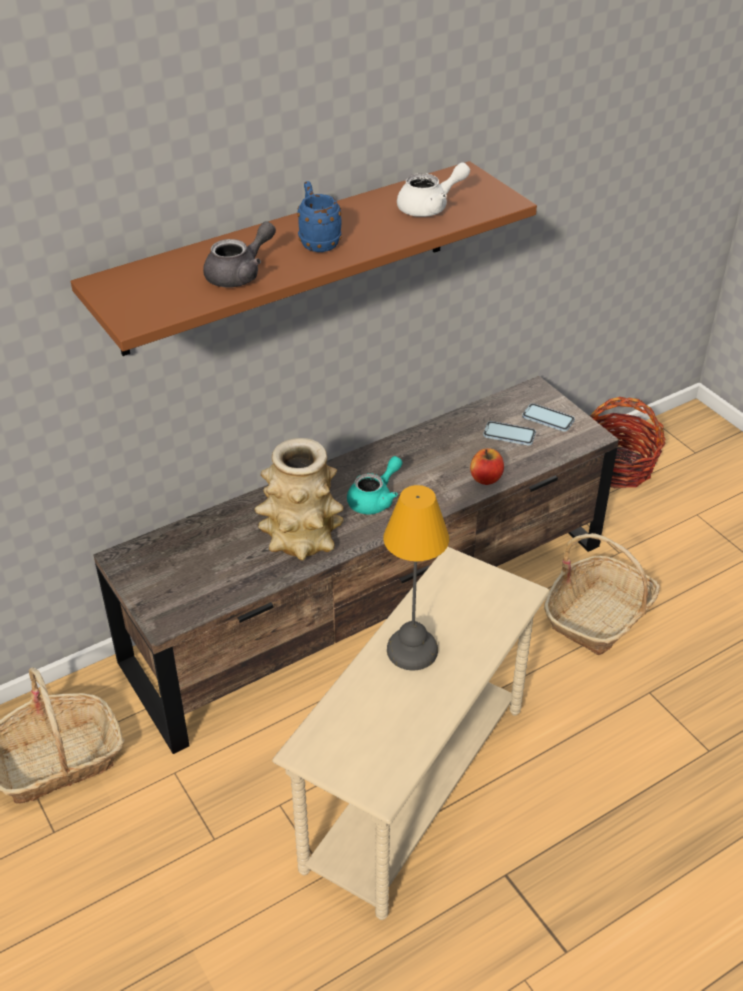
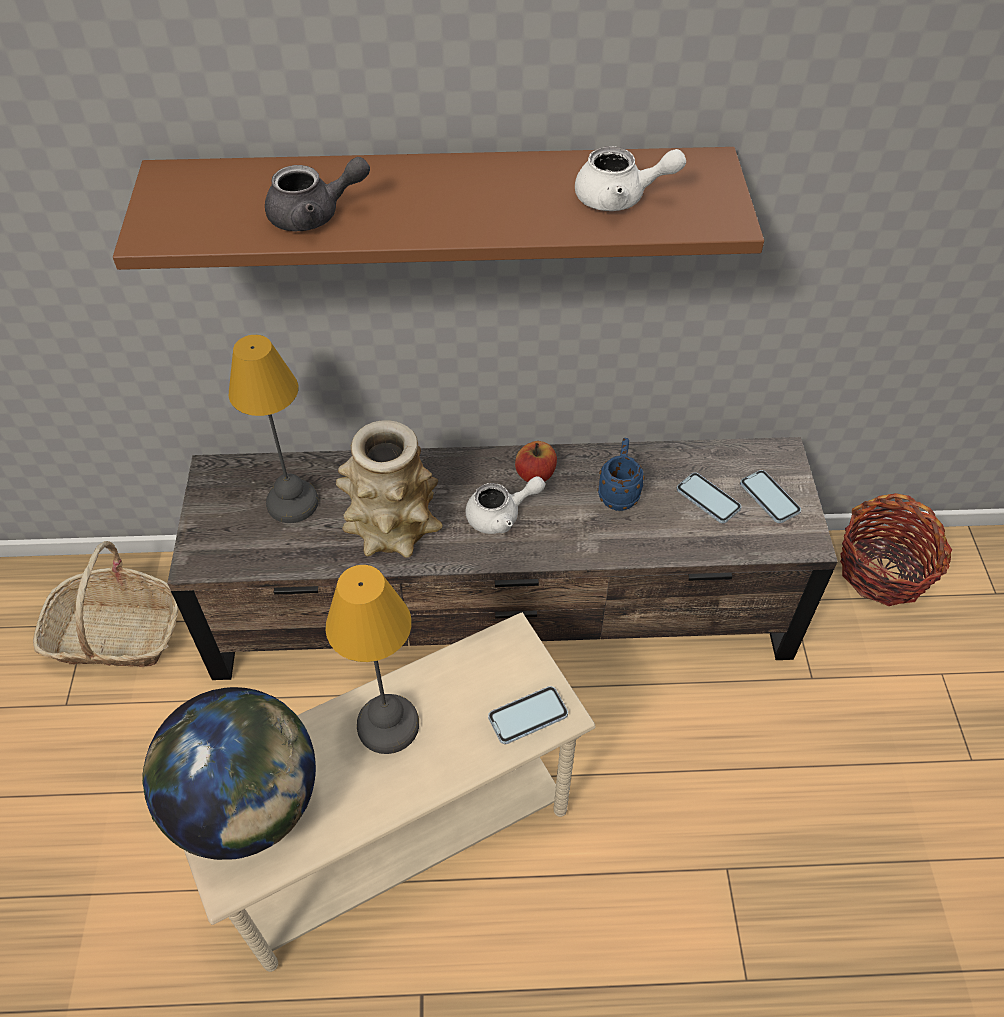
camera: 30 degrees right, 10 degrees up
(206, 552) = (292, 501): none -> table lamp
(317, 241) = (441, 200): blue mug -> blue mug (619, 492)
(354, 742) = (248, 805): none -> globe
(375, 499) = (501, 515): turquoise teapot -> white teapot
(486, 478) = (640, 543): apple -> apple (535, 474)
(502, 603) = (528, 716): none -> phone
(599, 616) = (734, 744): basket -> none

